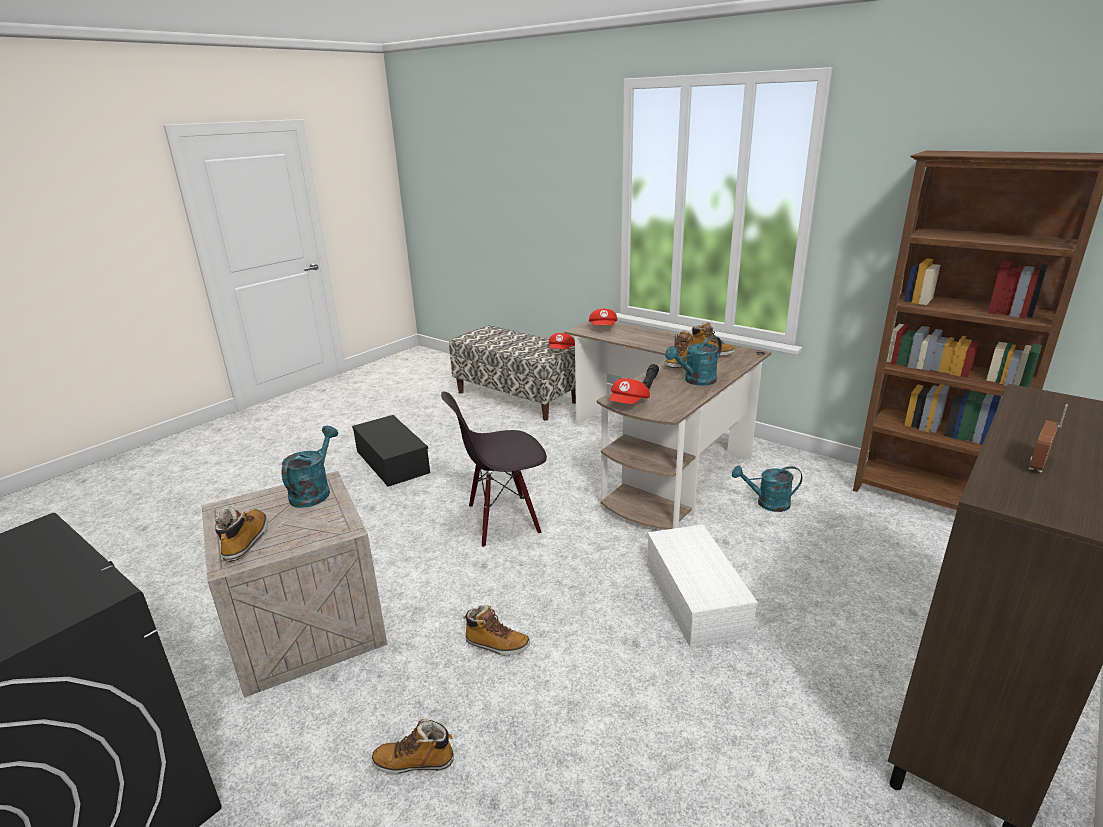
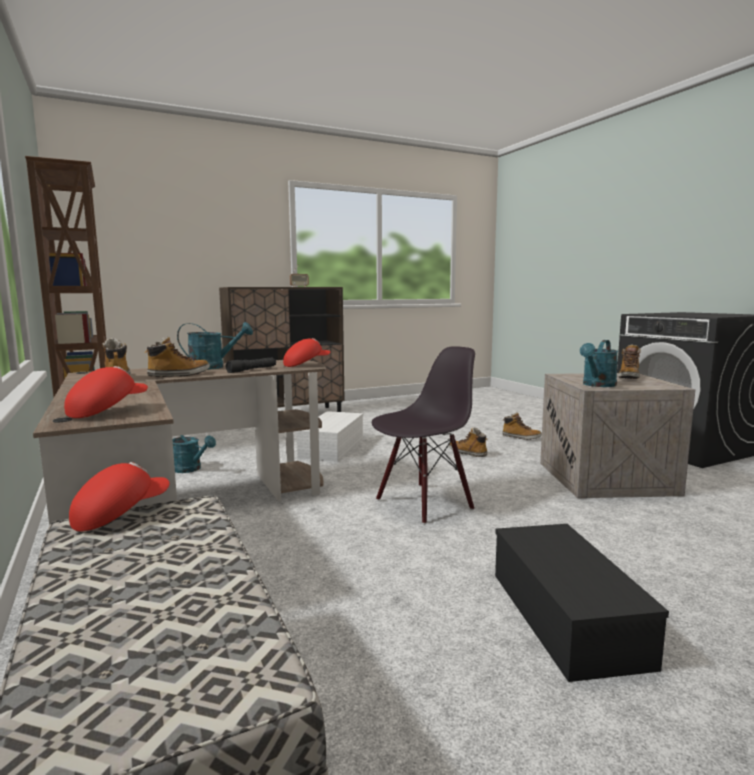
camera: 155 degrees left, 15 degrees down
(503, 520) = (423, 503): black chair -> black chair turned 45 degrees counterclockwise

